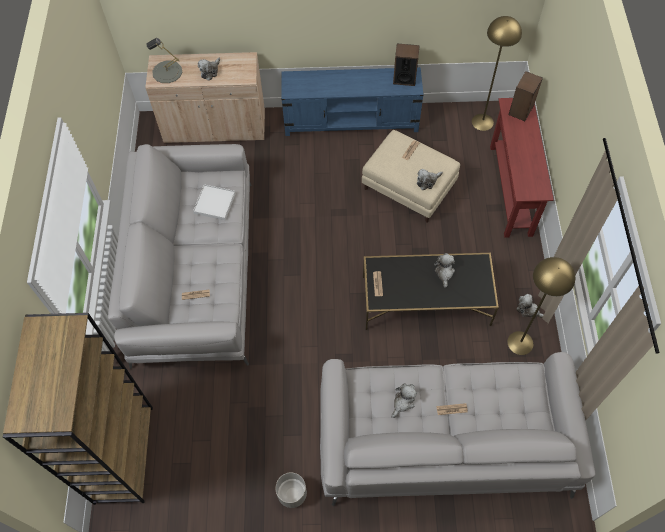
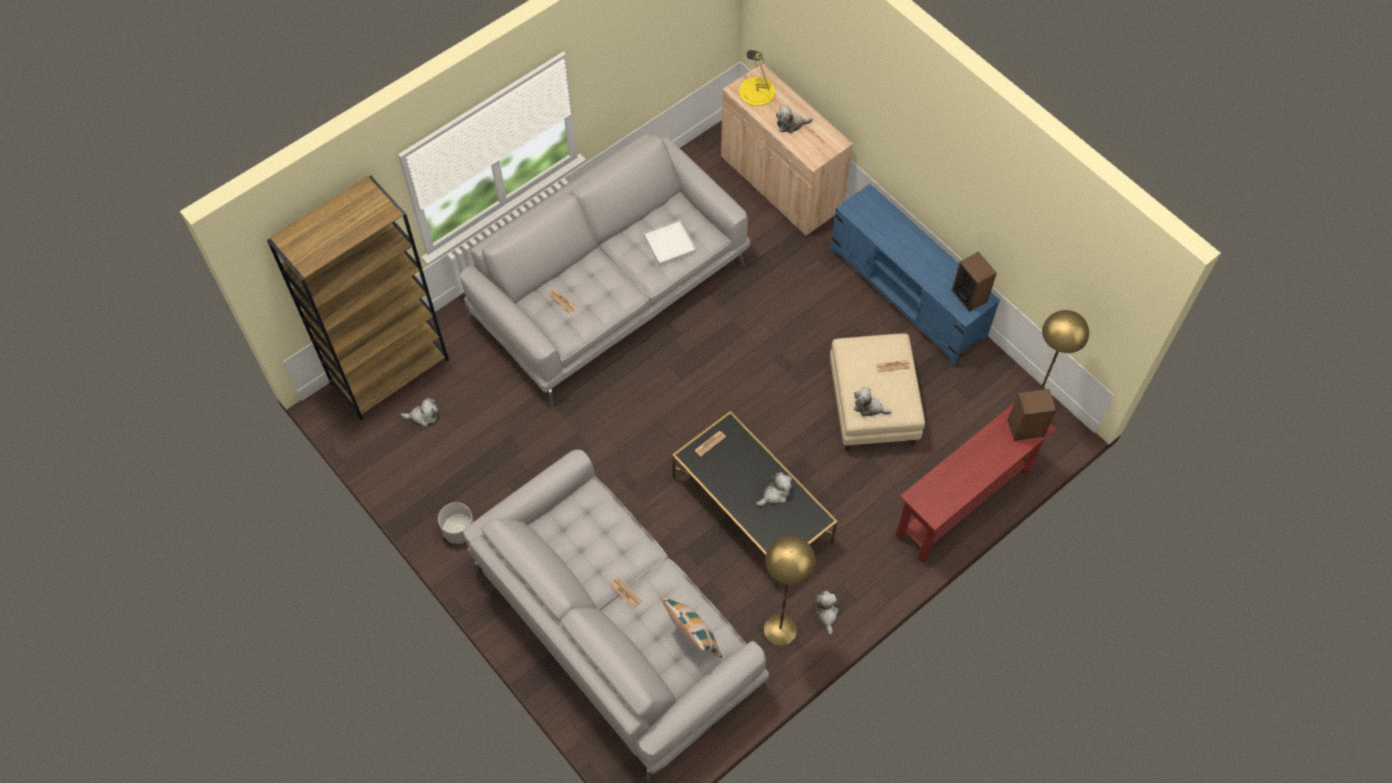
camera: 50 degrees right, 0 degrees up
(167, 72) = (756, 92): grey table lamp -> yellow table lamp
(403, 402) = (598, 546): plush toy -> plush toy (423, 416)
(515, 391) = (692, 638): none -> pillow

